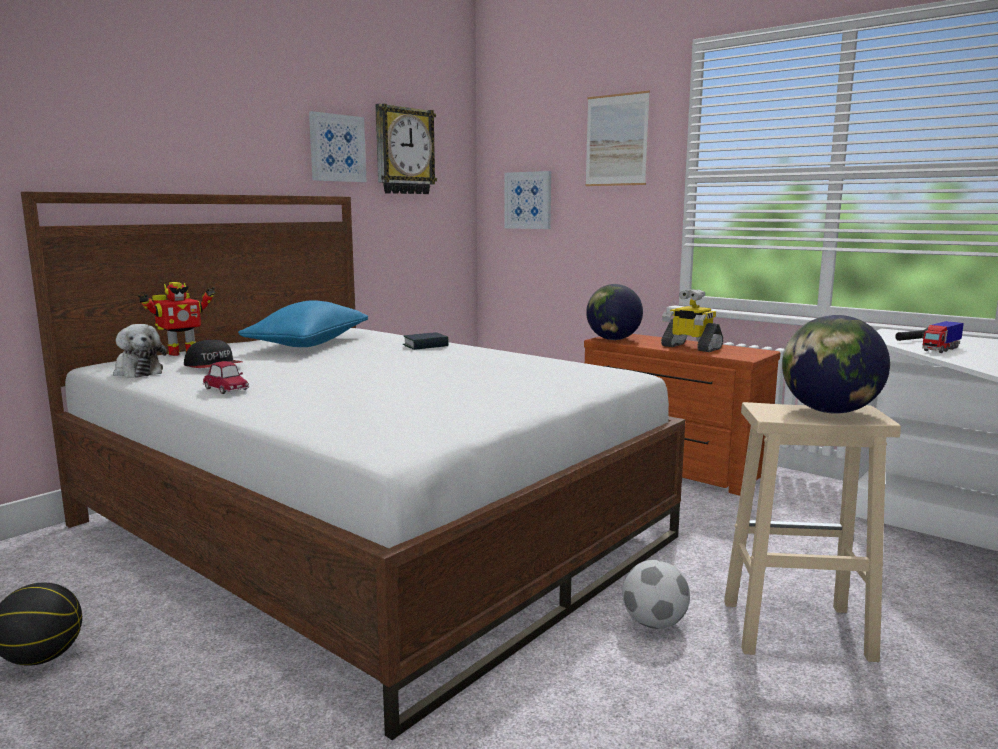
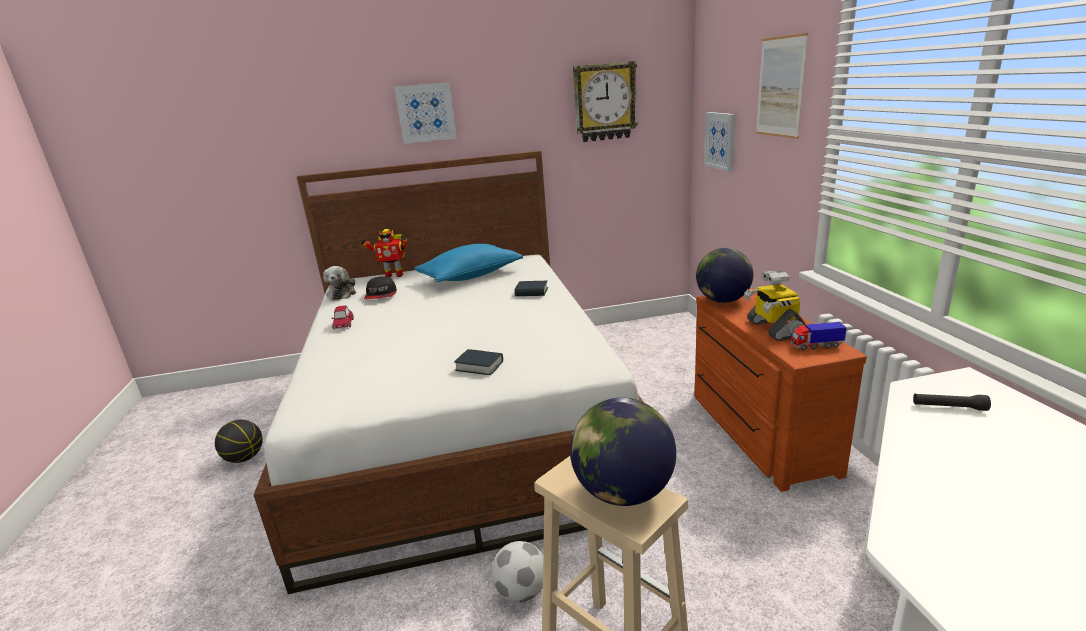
camera: 40 degrees right, 10 degrees up
(337, 148) = (534, 110): picture -> picture (426, 113)
(511, 388) = (479, 366): none -> book
(940, 349) = (936, 437): toy truck -> toy truck (816, 346)

